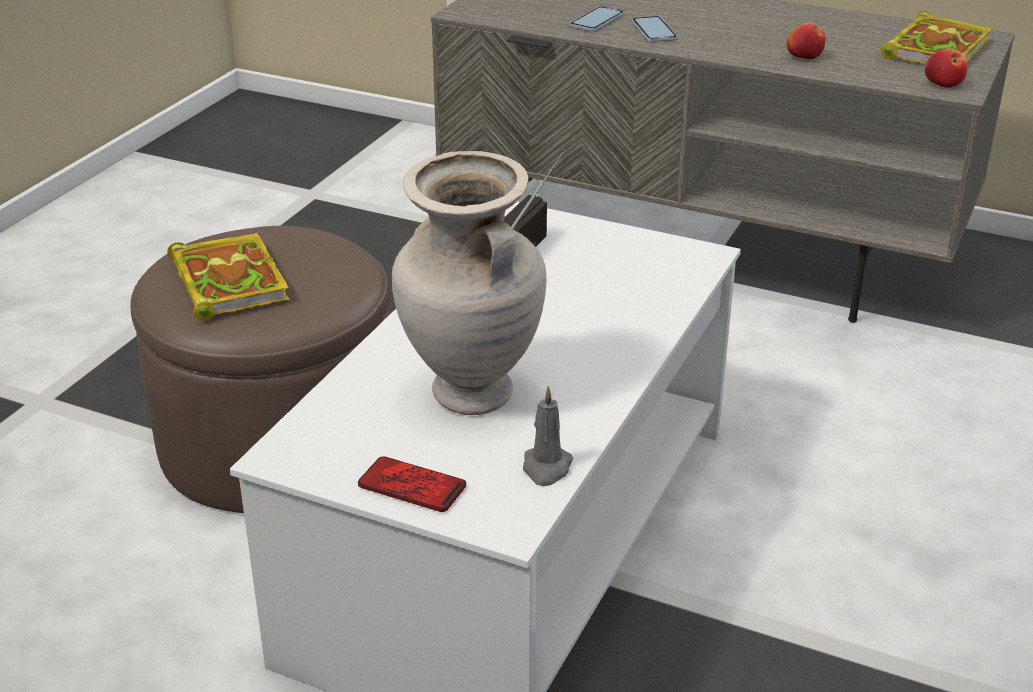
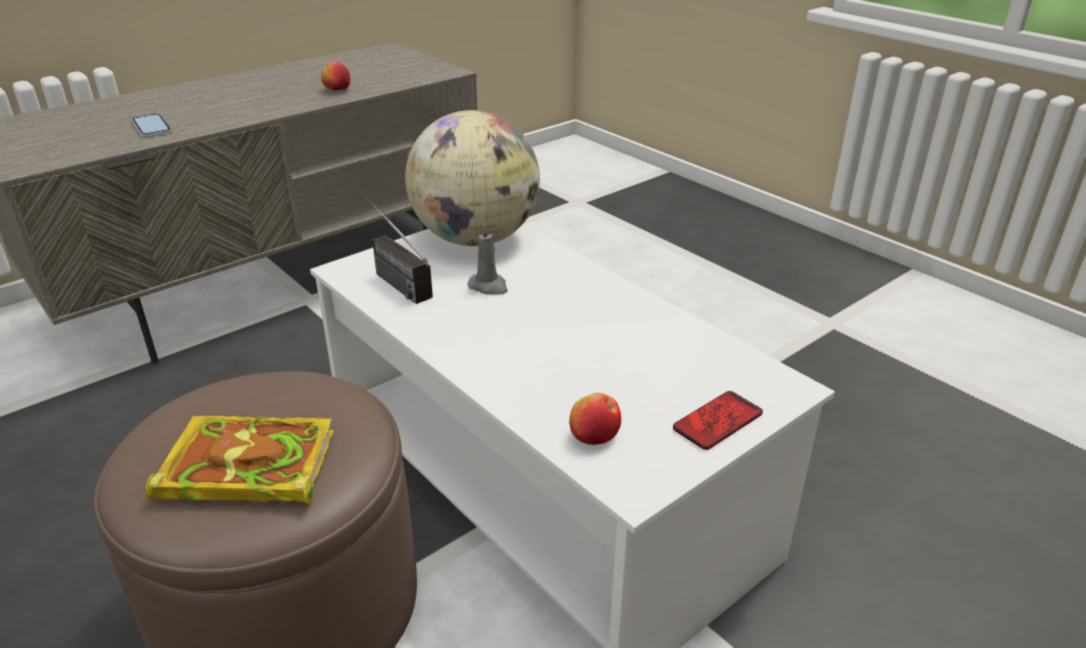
camera: 65 degrees left, 0 degrees up
(470, 396) = (603, 361): beige vase -> none
(546, 468) = (723, 352): grey candle -> grey candle (489, 286)
(652, 261) = (476, 239): none -> globe
(654, 30) = (210, 115): phone -> none
(936, 48) = (383, 60): book -> none
(943, 84) = (435, 71): apple -> apple (593, 435)

